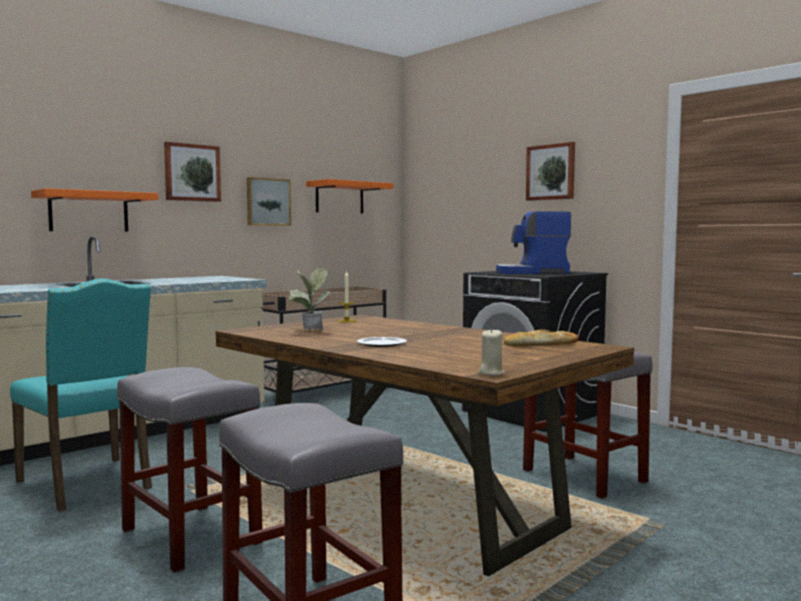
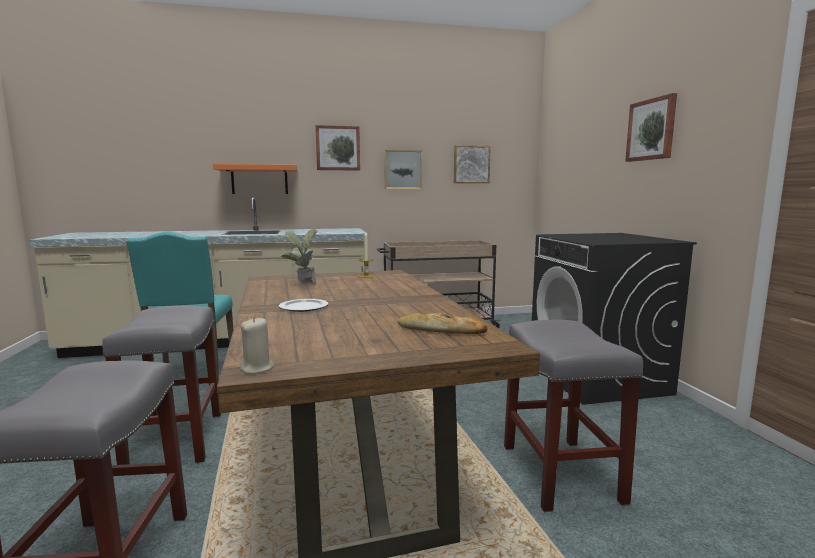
camera: 30 degrees right, 5 degrees up
(339, 198) = (471, 164): orange shelf -> picture
(532, 272) = (604, 238): coffee machine -> none

